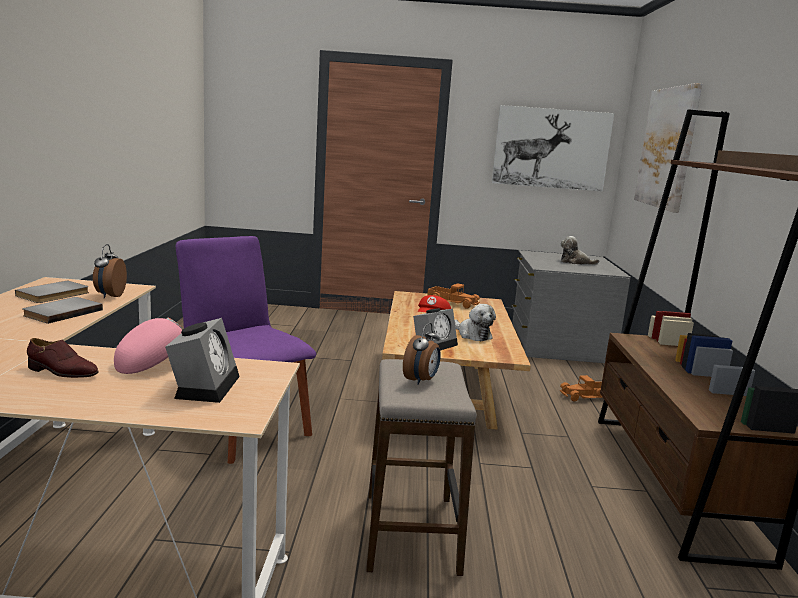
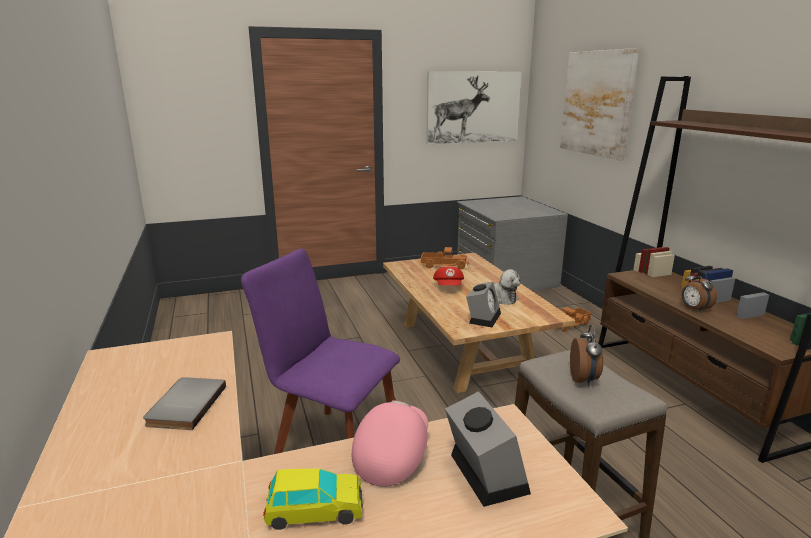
camera: 20 degrees left, 5 degrees up
(54, 295) = (138, 377): grey book -> none
(62, 372) = (315, 510): brown shoe -> toy car
(109, 296) = (204, 361): alarm clock -> alarm clock (694, 309)
(575, 262) = (513, 206): plush toy -> none

